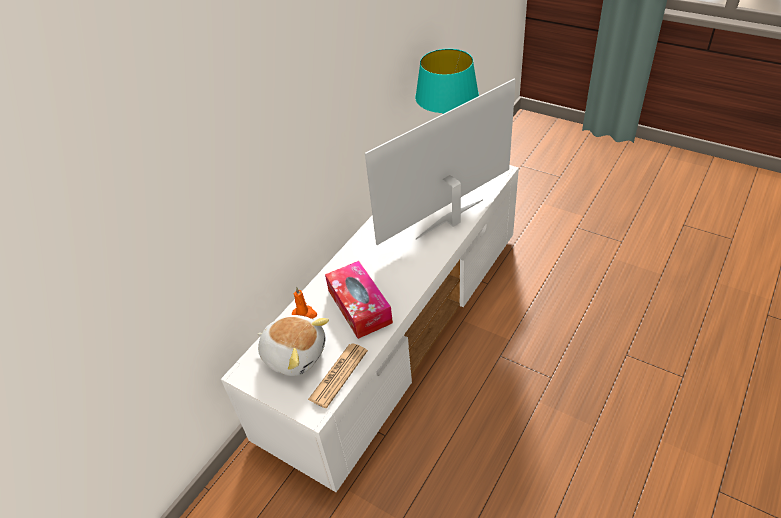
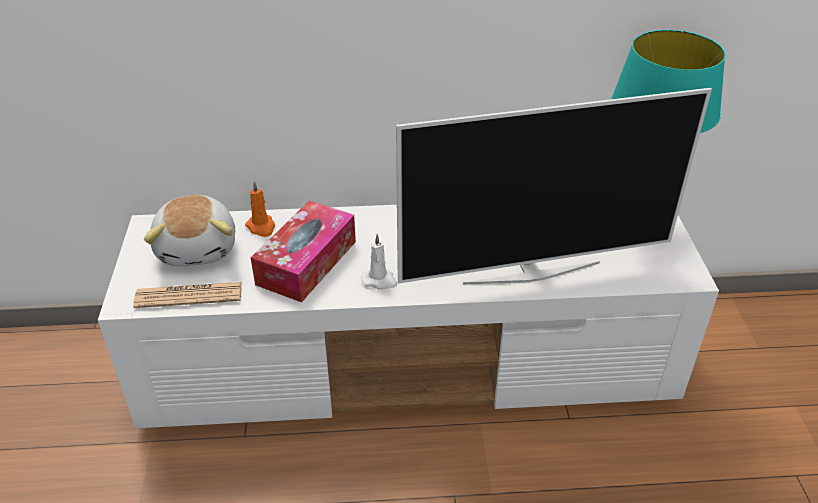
camera: 50 degrees right, 5 degrees down
(404, 281) = (380, 280): none -> white candle
(451, 220) = (531, 272): television -> television turned 150 degrees clockwise

